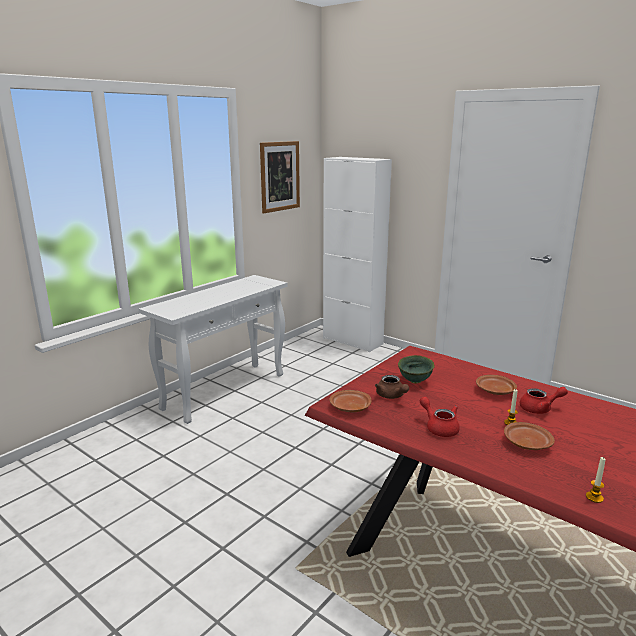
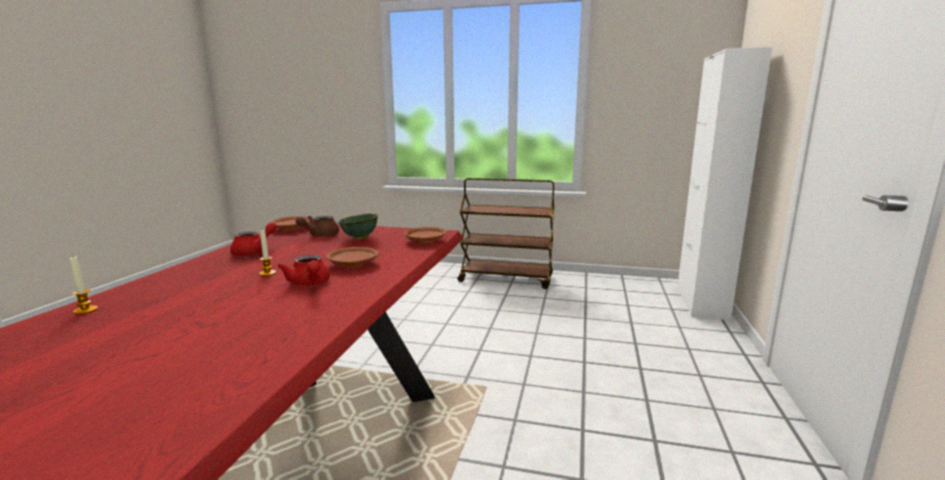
camera: 65 degrees right, 5 degrees down
(225, 391) = (506, 279): white console table -> brown cart
(279, 176) = (651, 84): picture -> none
(526, 443) = (218, 281): brown plate -> brown plate (425, 241)

